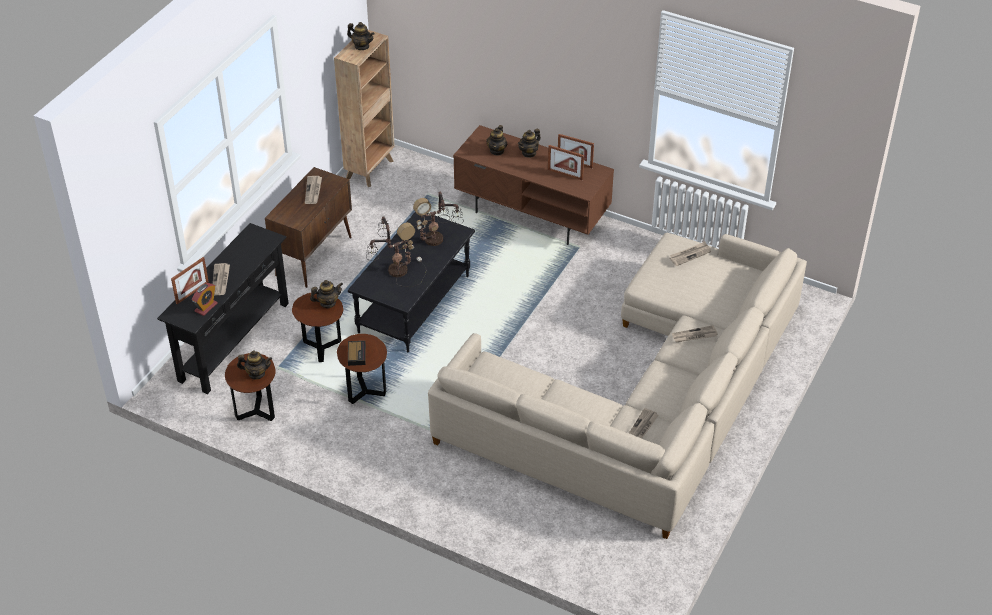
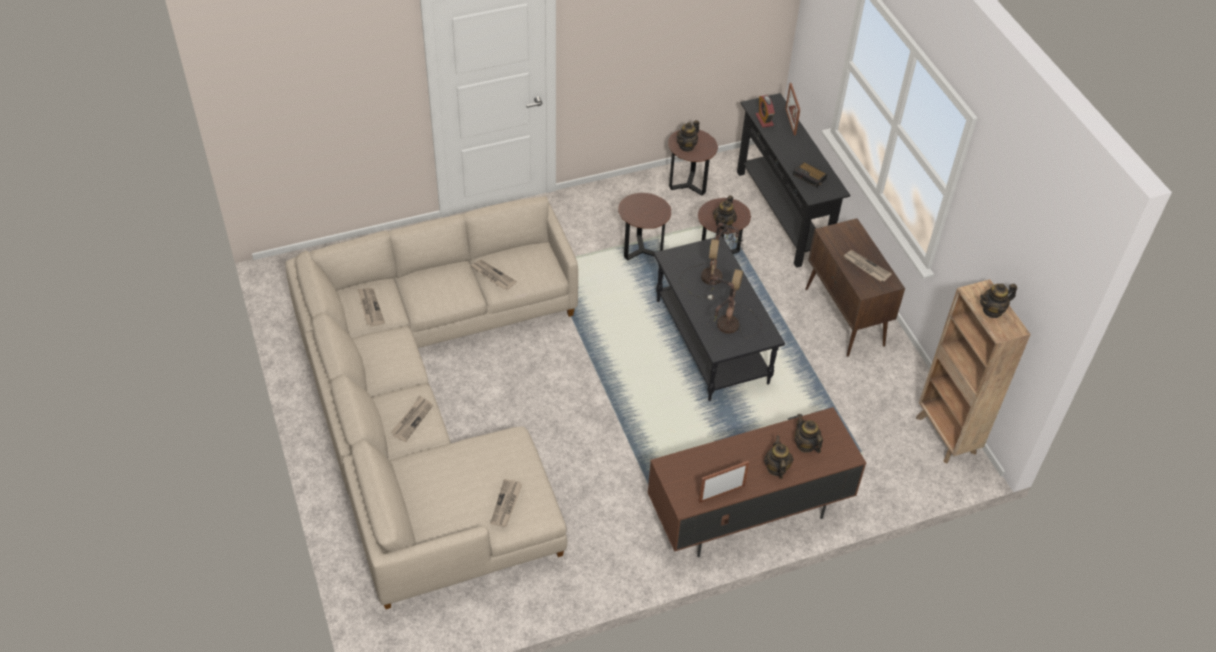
camera: 130 degrees right, 5 degrees up
(221, 280) = (789, 142): newspaper -> newspaper (492, 276)
(356, 354) = (645, 206): alarm clock -> alarm clock (810, 177)
(565, 174) = (711, 471): picture frame -> none

